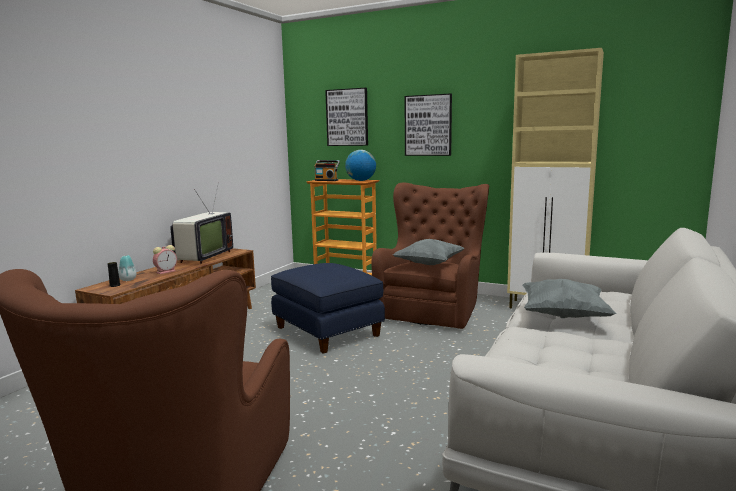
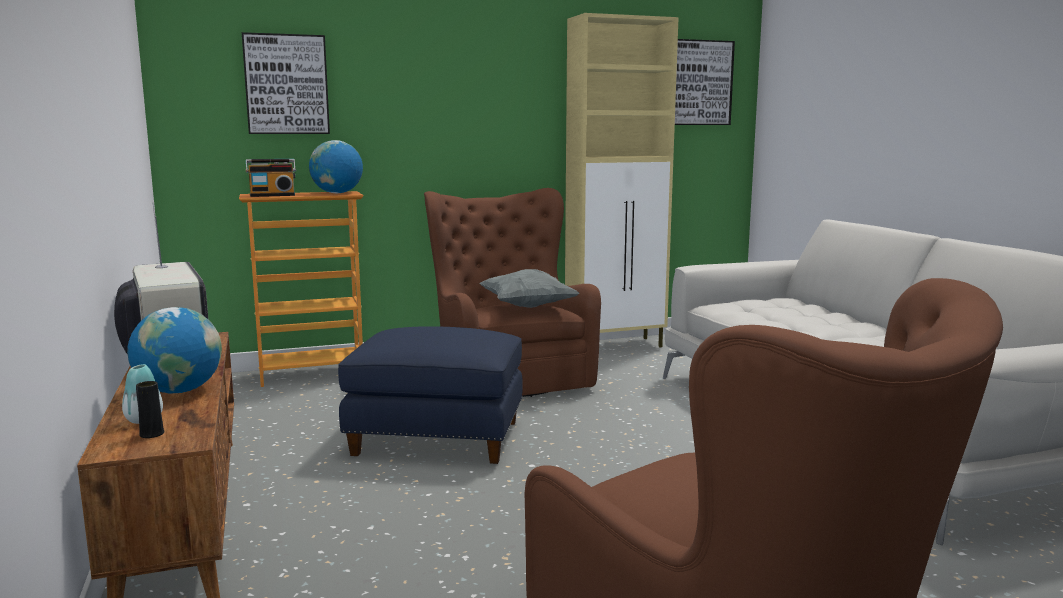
camera: 45 degrees left, 0 degrees up
(166, 271) = (179, 391): alarm clock -> globe
(428, 125) = (434, 103): picture -> picture (700, 83)
(563, 316) = (806, 325): grey pillow -> none

